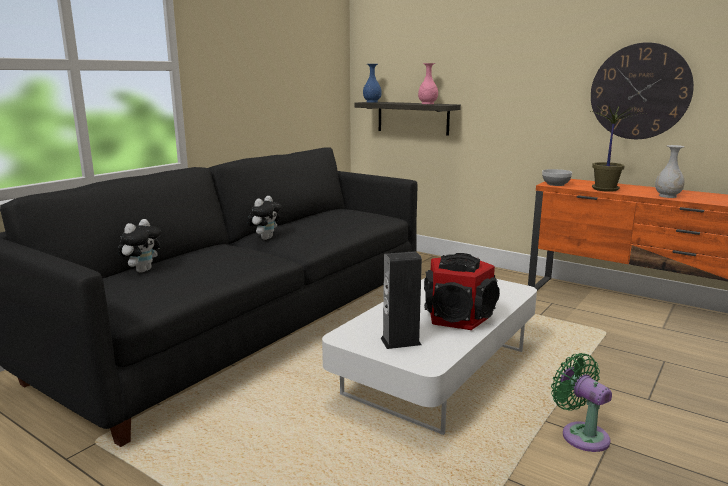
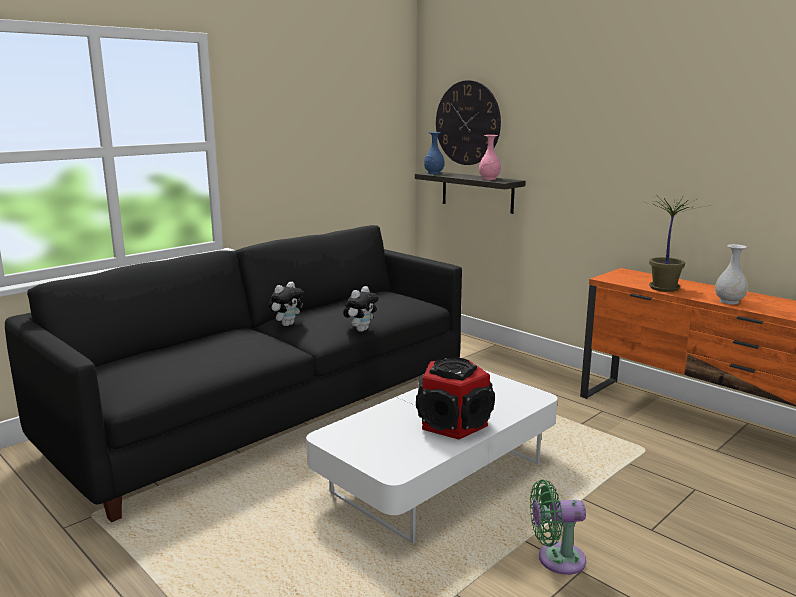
camera: 10 degrees right, 0 degrees up
(143, 270) = (153, 354): plush toy -> plush toy (361, 329)
(400, 341) = (381, 445): speaker -> none
(556, 184) = (612, 279): bowl -> none
(581, 434) = (556, 559): green fan -> green fan turned 75 degrees counterclockwise
(640, 91) = (712, 179): wall clock -> wall clock (467, 123)

